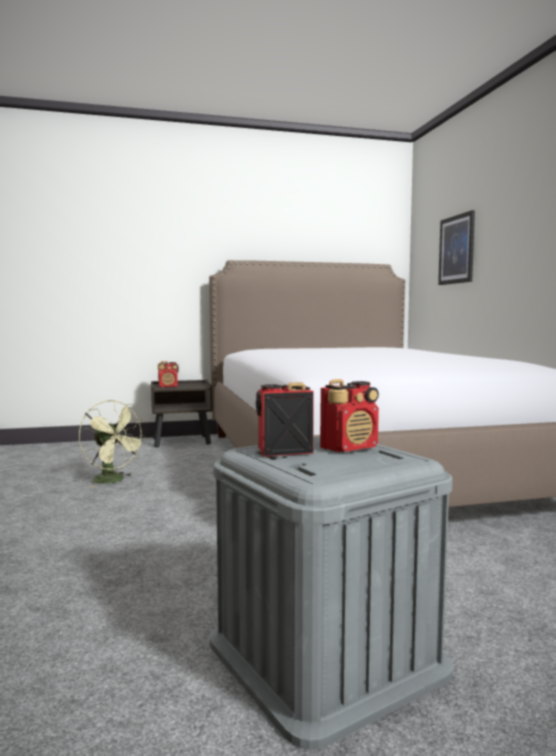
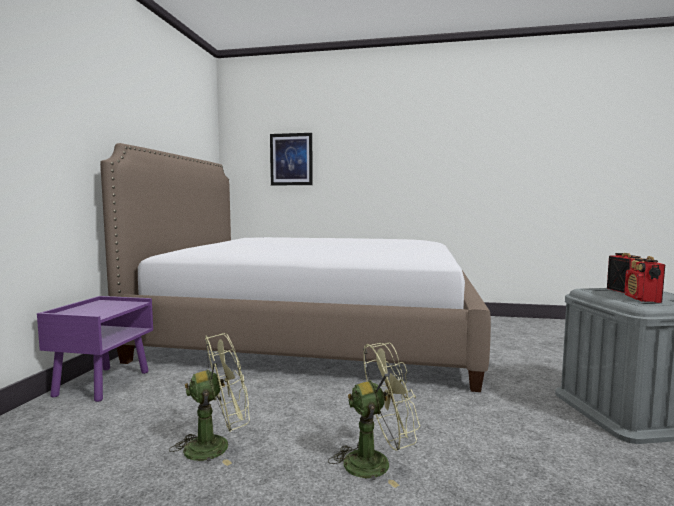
camera: 65 degrees left, 0 degrees up
(109, 522) = (376, 462): none -> green fan
(168, 387) = (96, 313): radio -> none
(182, 441) = (103, 383): brown nightstand -> purple nightstand

